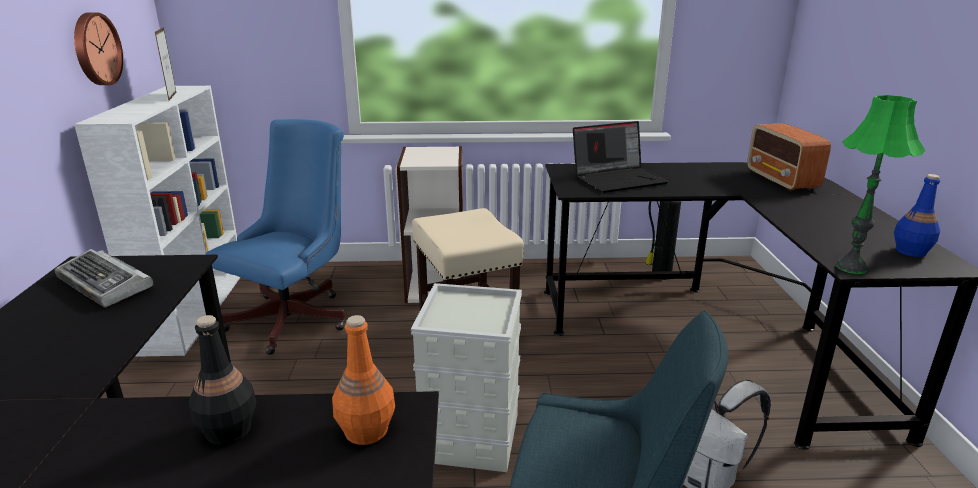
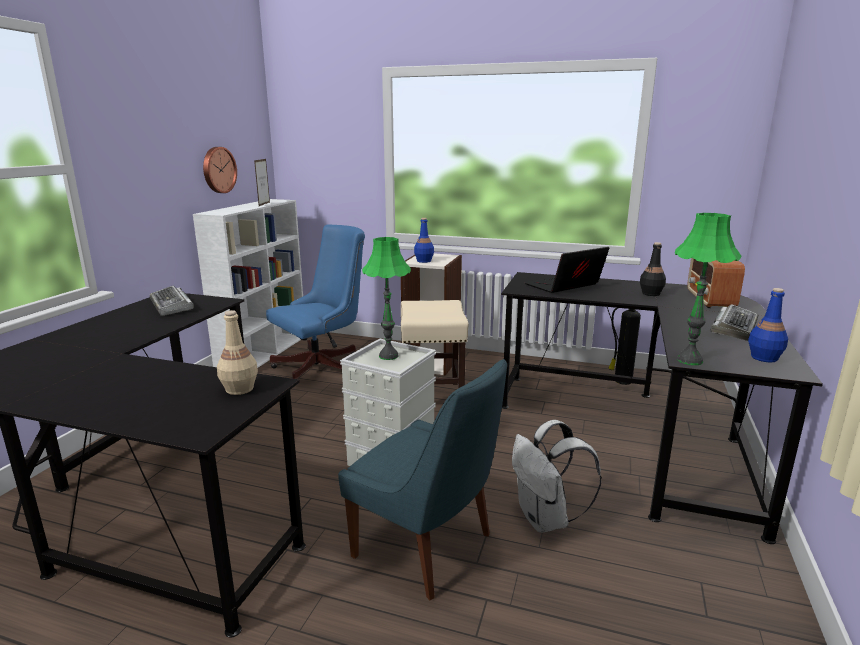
camera: 20 degrees right, 5 degrees down
(228, 430) = (170, 376): black bottle -> black bottle (650, 293)
(365, 431) = (239, 389): orange bottle -> beige bottle
(424, 160) = (423, 261): none -> blue bottle
(465, 309) = (388, 356): none -> green table lamp
(618, 179) = (564, 286): laptop -> laptop turned 150 degrees clockwise
(842, 215) = (734, 327): none -> keyboard

